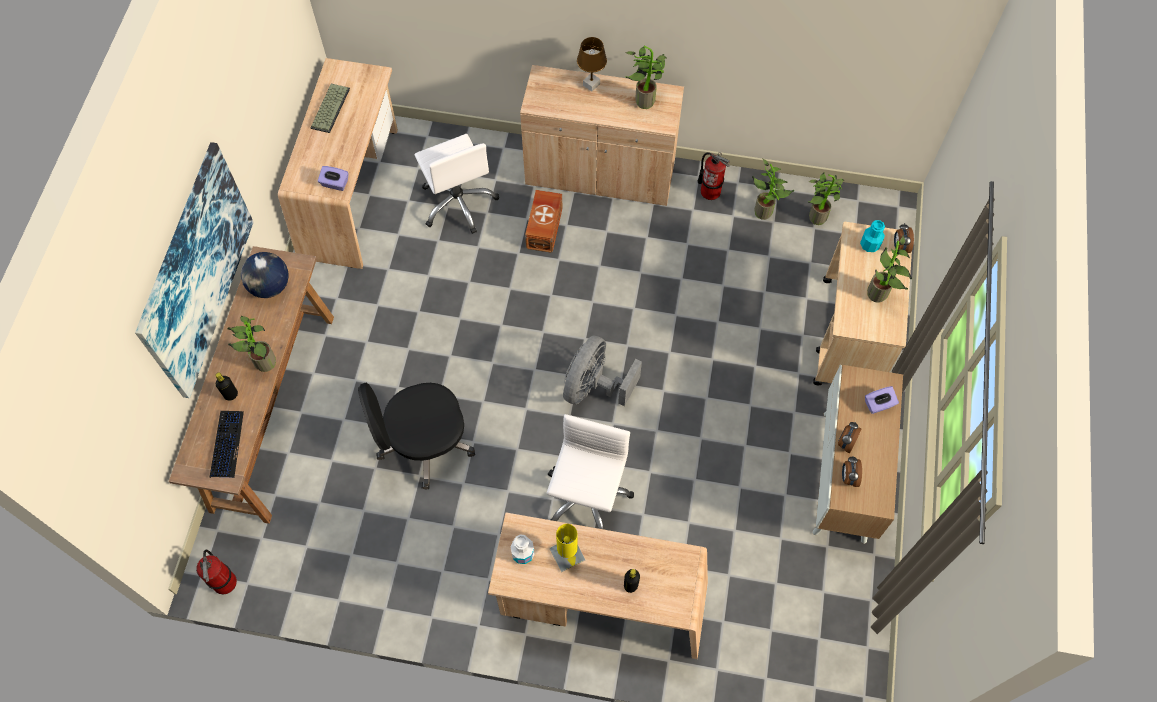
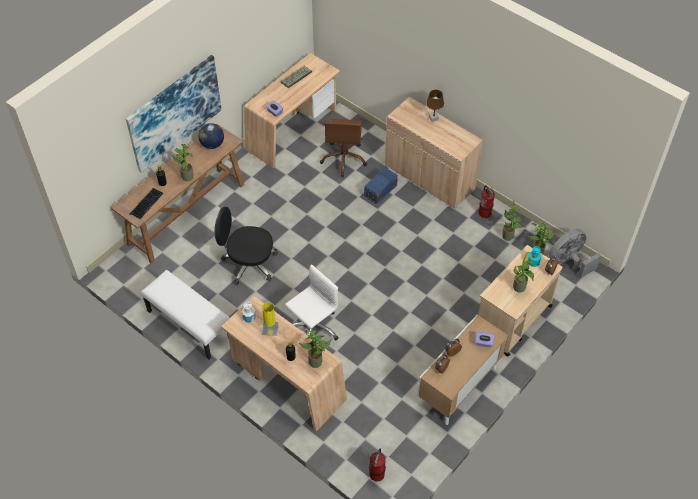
camera: 30 degrees right, 10 degrees down
(225, 582) = (114, 279): fire extinguisher -> fire extinguisher (377, 474)
(396, 594) = (189, 324): none -> white bench
(458, 202) = (344, 158): white office chair -> brown office chair
(545, 227) = (381, 191): brown storage box -> blue storage box
(594, 387) = (353, 278): grey fan -> grey fan (569, 262)
(645, 99) = (457, 137): potted plant -> potted plant (316, 360)

